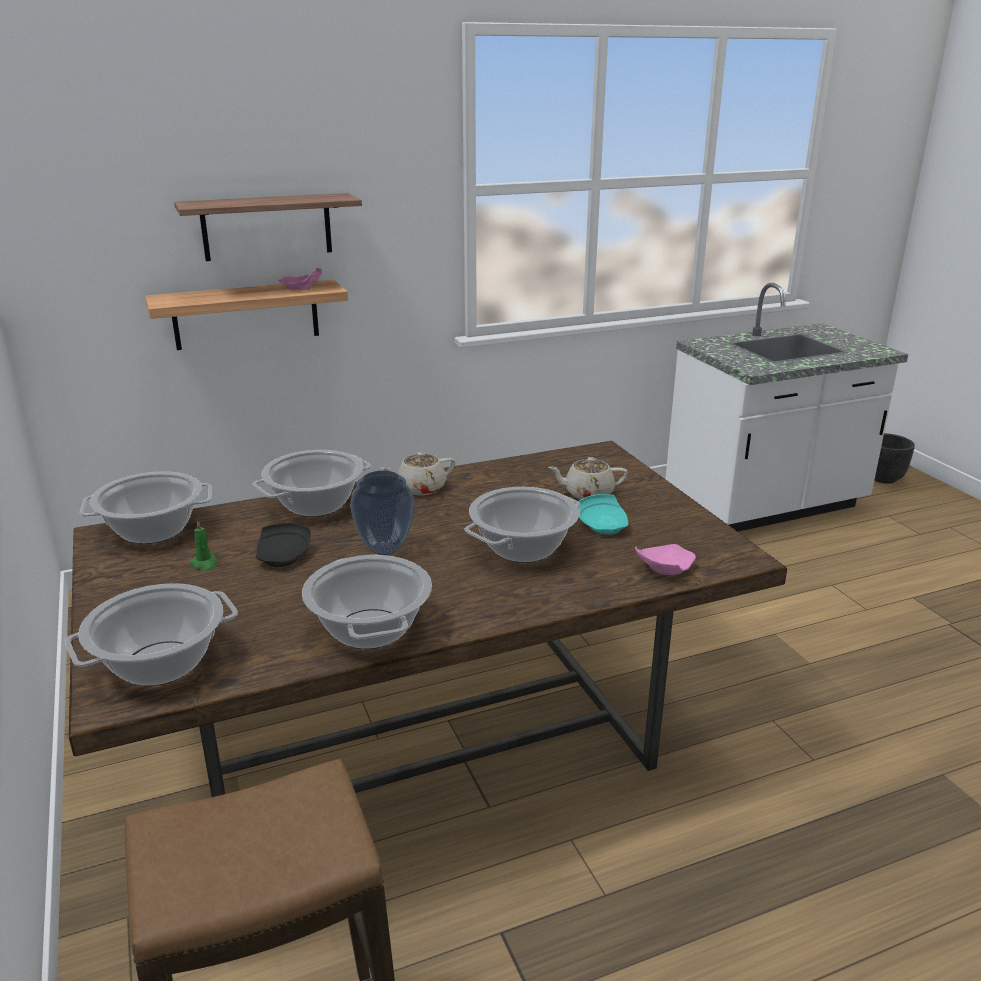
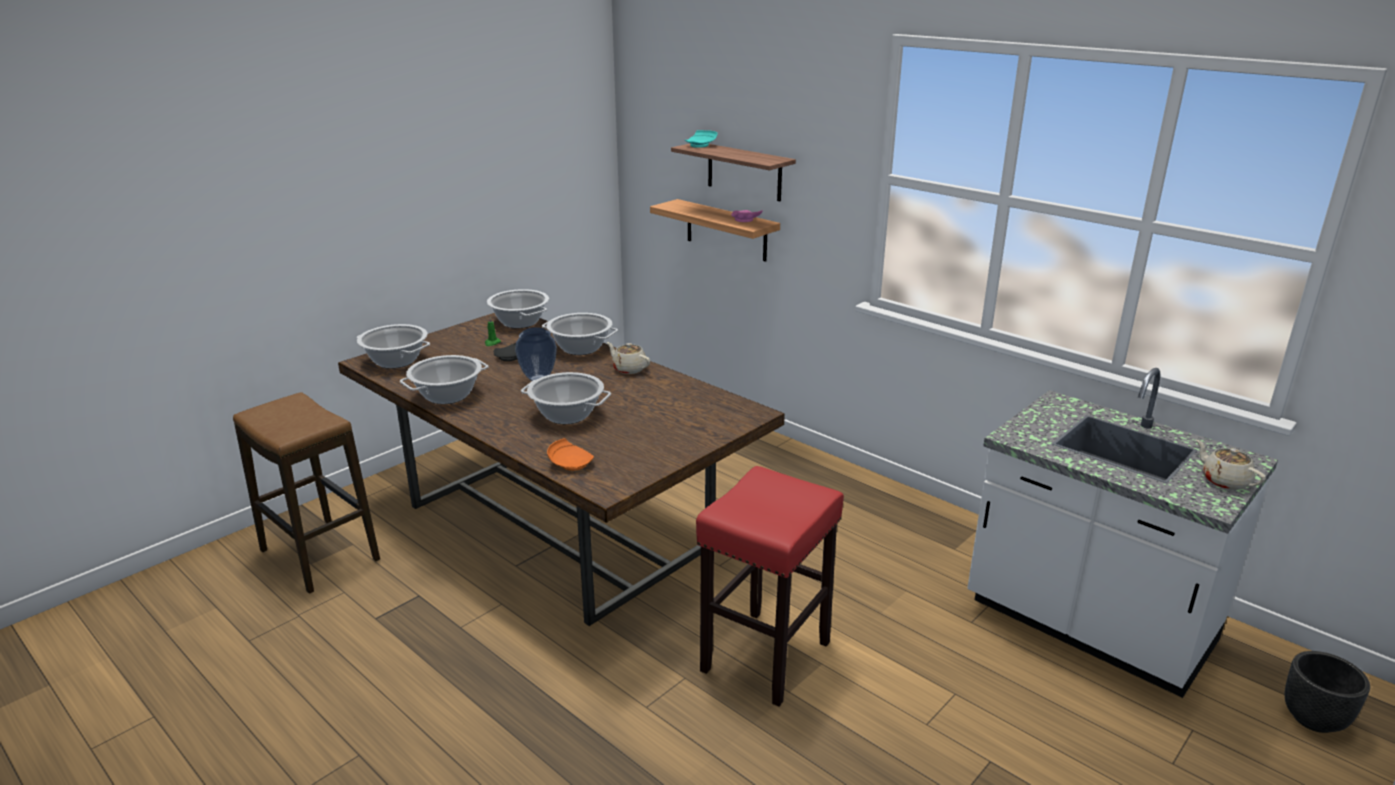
camera: 65 degrees right, 0 degrees up
(587, 494) = (669, 420): beige teapot -> beige teapot (1224, 481)
(603, 525) = (621, 434): turquoise plate -> turquoise plate (701, 145)
(663, 568) = (570, 463): pink plate -> orange plate
(756, 661) = (765, 657): none -> red stool

